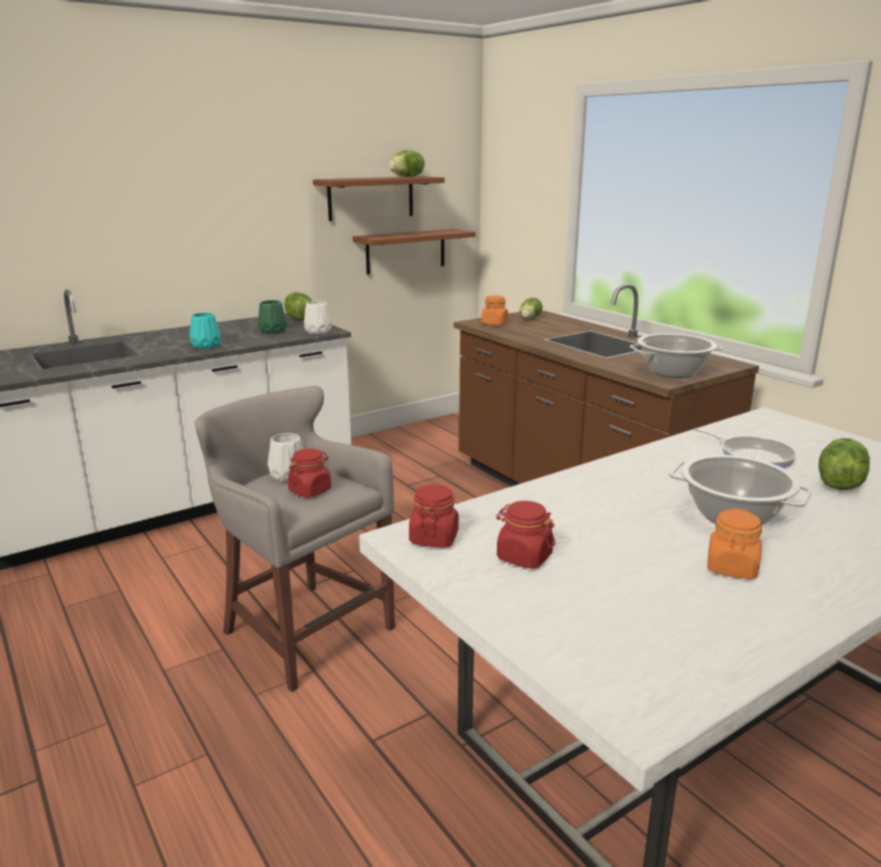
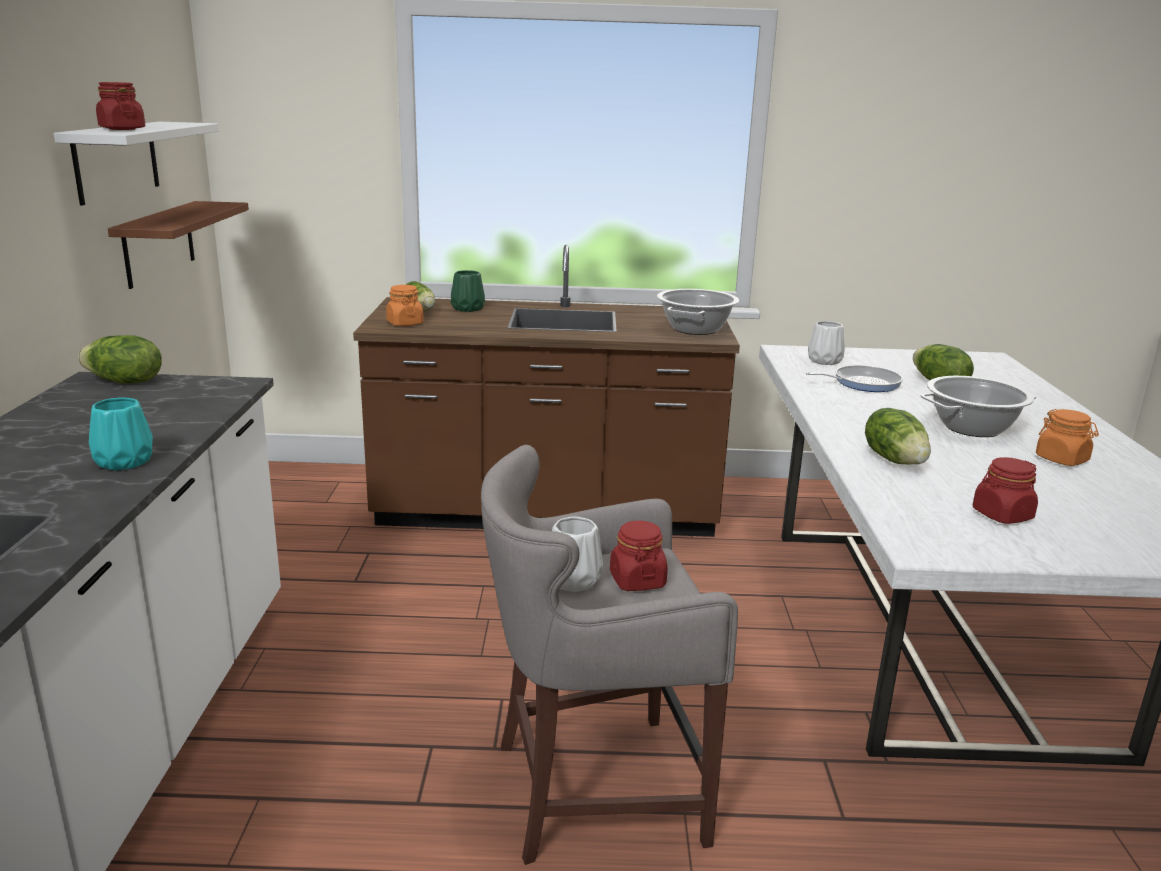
camera: 55 degrees left, 0 degrees up
(273, 331) = (154, 408): green vase -> green vase (468, 308)
(318, 332) = (227, 389): white vase -> white vase (823, 361)
(371, 198) = (116, 161): brown shelf -> white shelf
(407, 177) = (163, 124): lettuce -> lettuce (895, 460)
(434, 538) = (935, 537): red jar -> red jar (122, 129)

